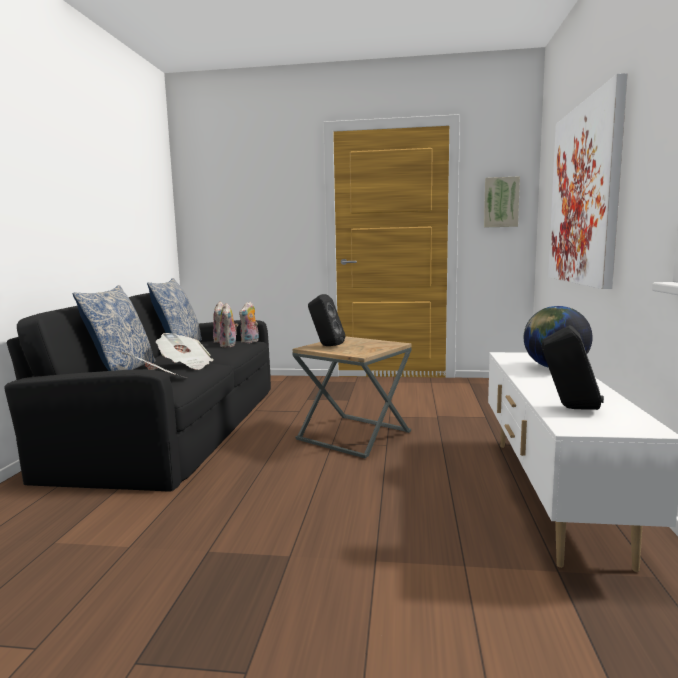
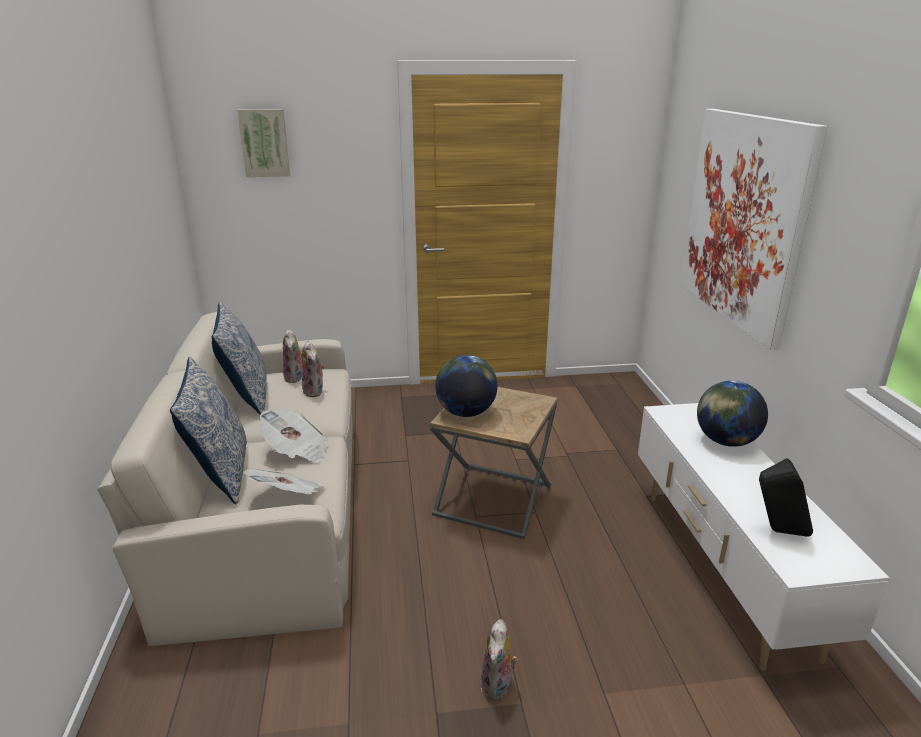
camera: 15 degrees left, 15 degrees up
(174, 424) = (268, 504): black sofa -> beige sofa
(250, 342) = (333, 376): plush toy -> plush toy (498, 685)
(326, 346) = (465, 412): black speaker -> globe
(501, 202) = (618, 174): picture -> picture (264, 143)

